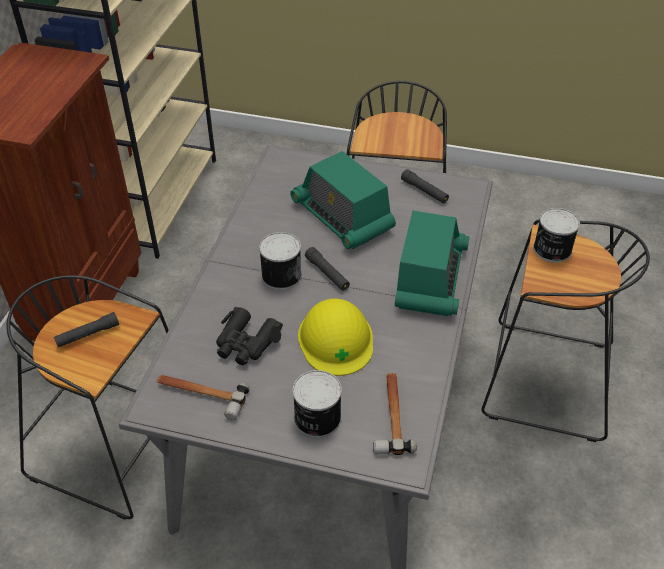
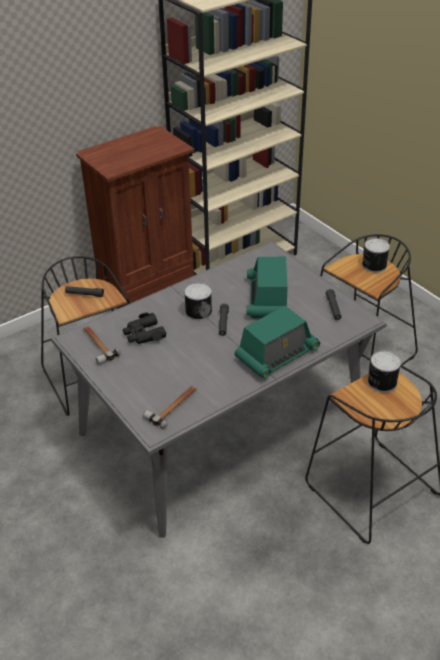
camera: 40 degrees right, 5 degrees down
(316, 419) = (136, 386): can -> can (373, 265)
(336, 339) = (189, 356): yellow hard hat -> none

